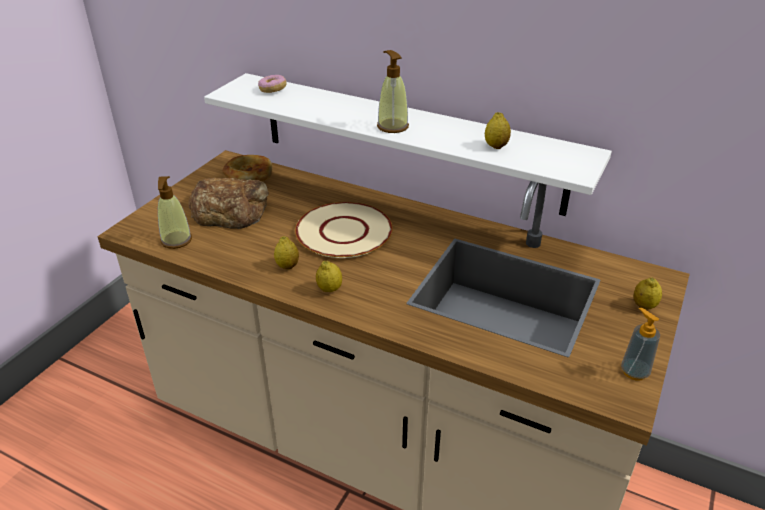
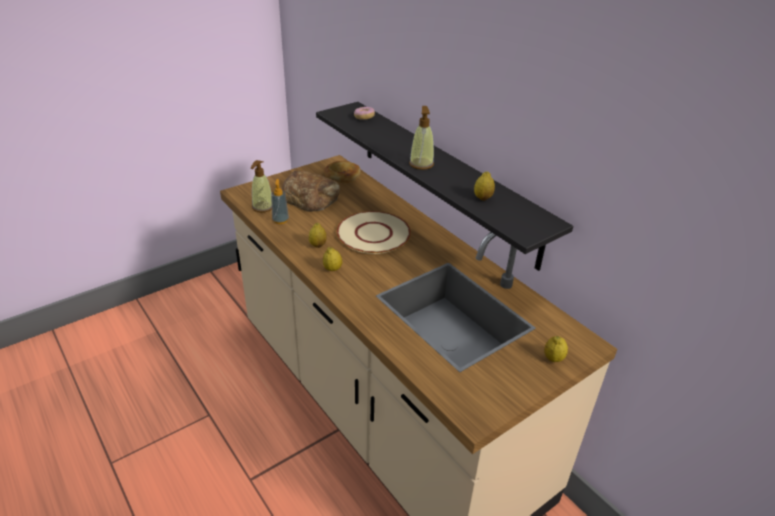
camera: 25 degrees right, 0 degrees up
(408, 142) = (445, 180): white shelf -> black shelf
(634, 372) = (500, 400): soap dispenser -> soap dispenser (280, 220)

